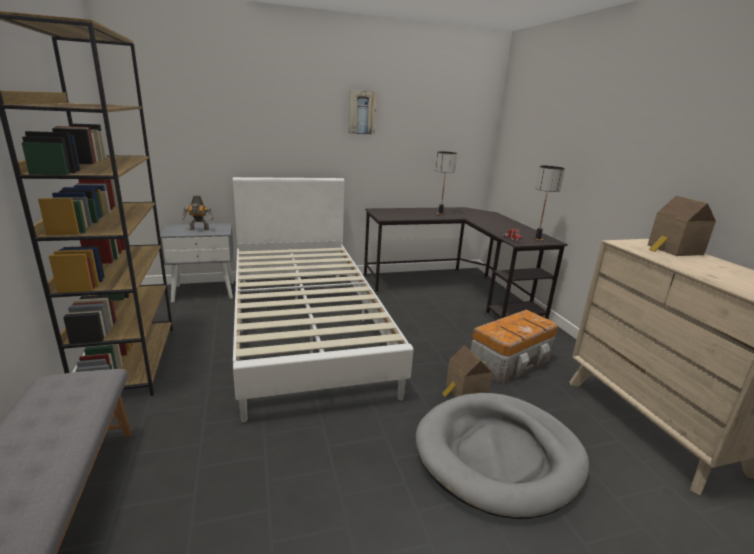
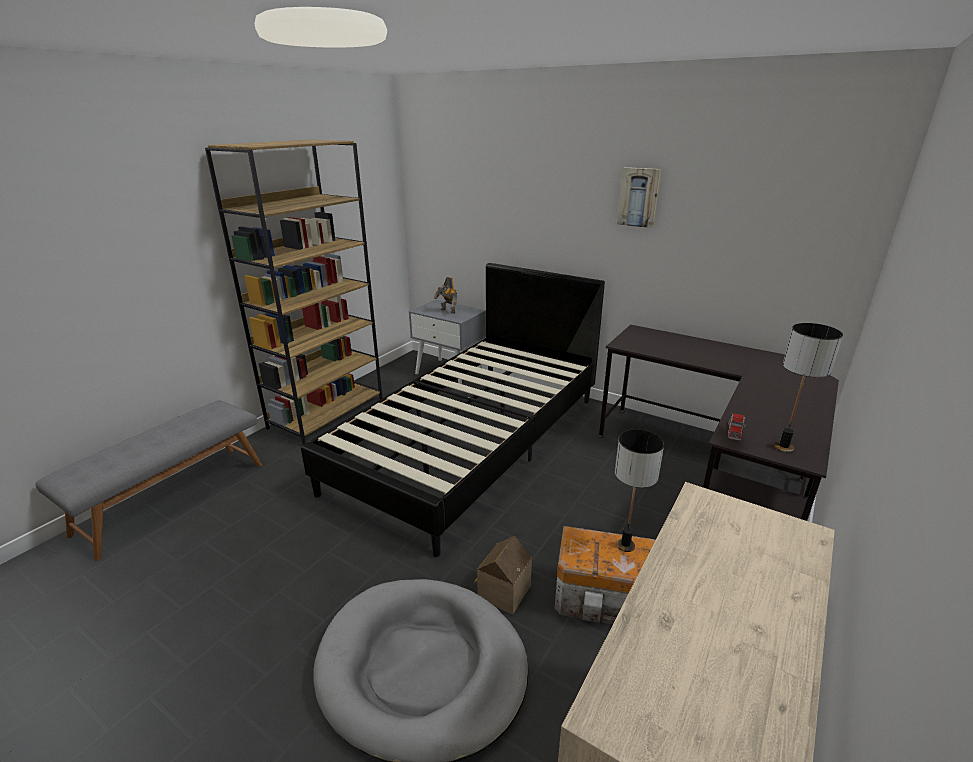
camera: 50 degrees right, 5 degrees up
(305, 327) = (471, 442): white bed -> black bed
(440, 214) = (720, 358): table lamp -> table lamp (626, 545)
(673, 250) = (768, 557): toy house -> none

